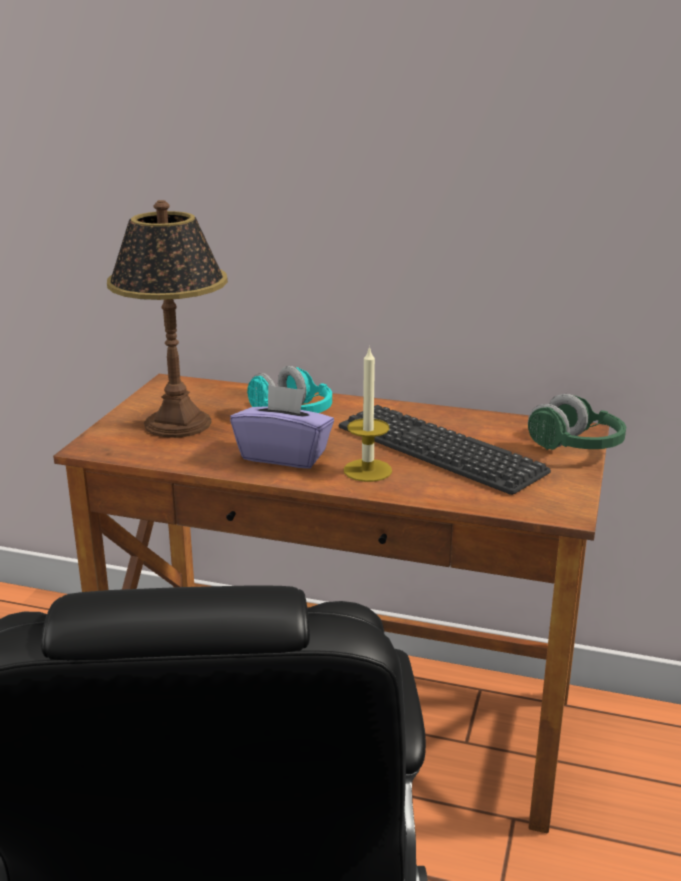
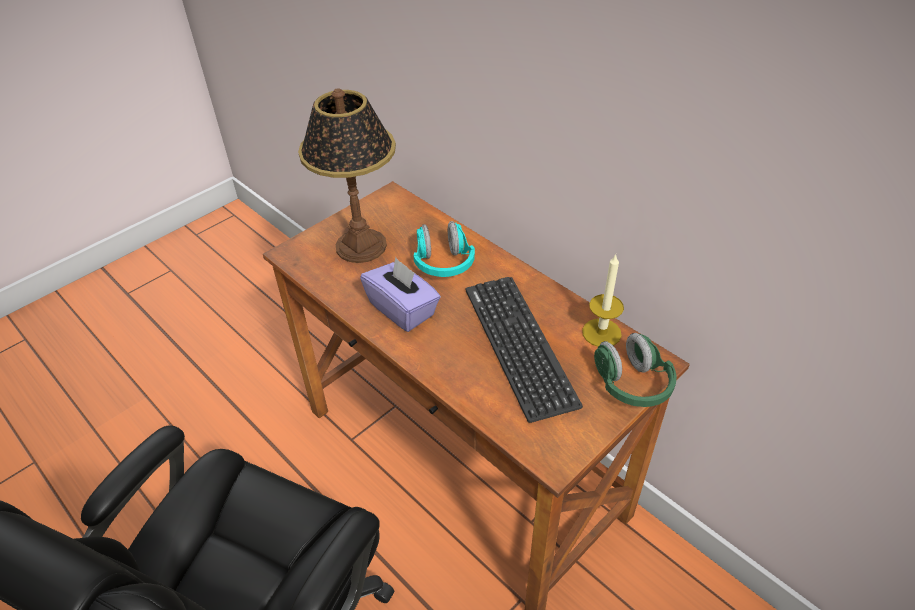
camera: 30 degrees right, 20 degrees up
(367, 470) = (447, 349): candle -> candle (601, 333)

